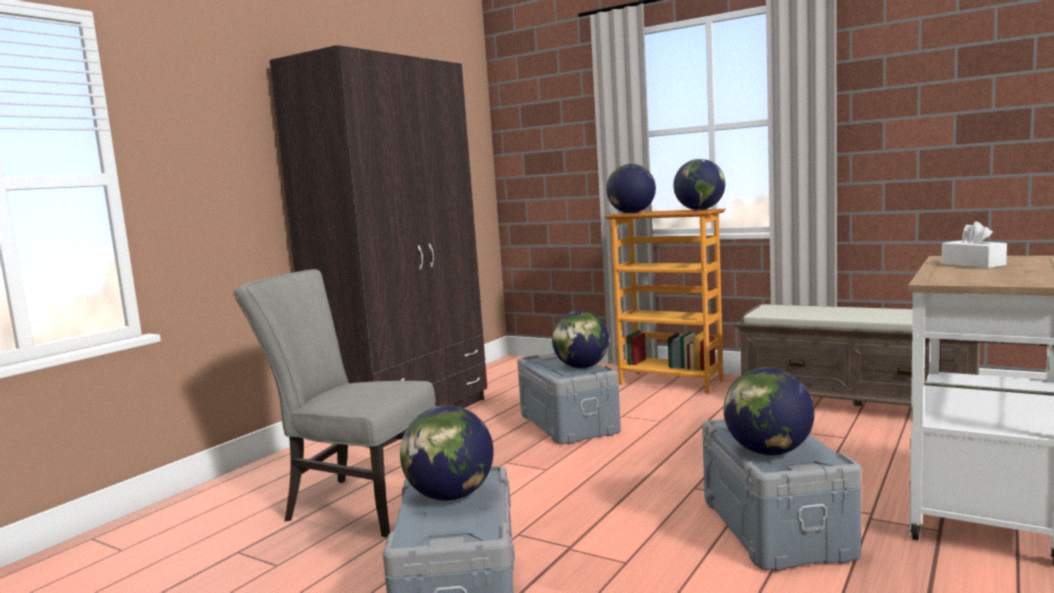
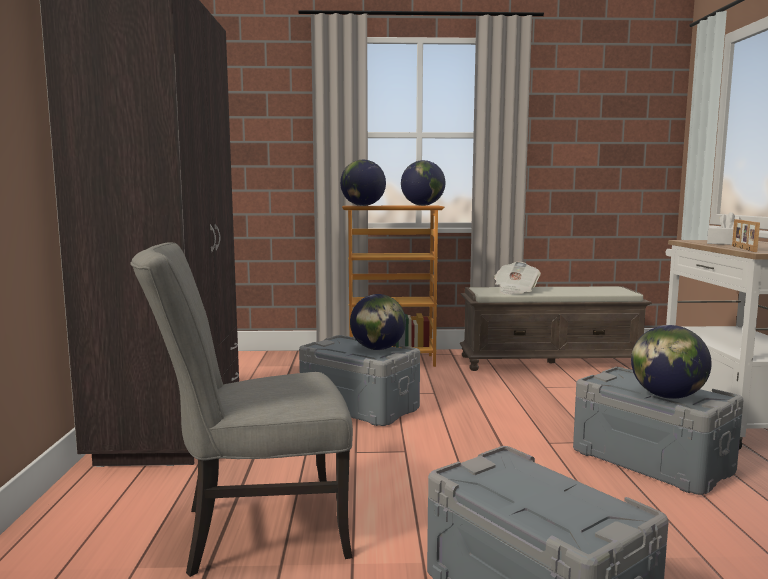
camera: 35 degrees left, 0 degrees up
(451, 496) = (516, 485): globe -> none
(803, 312) = (515, 291): none -> newspaper
(940, 274) = (742, 248): none -> picture frame

